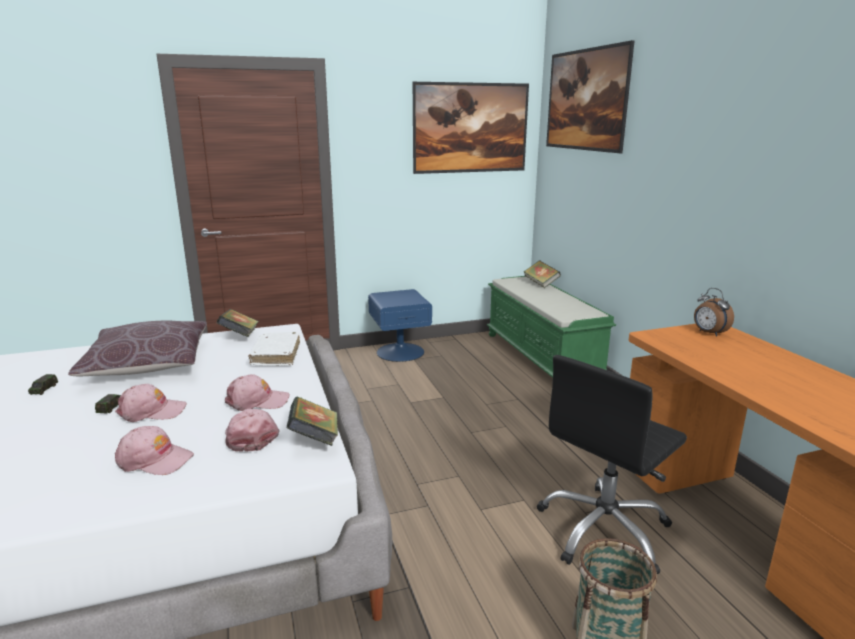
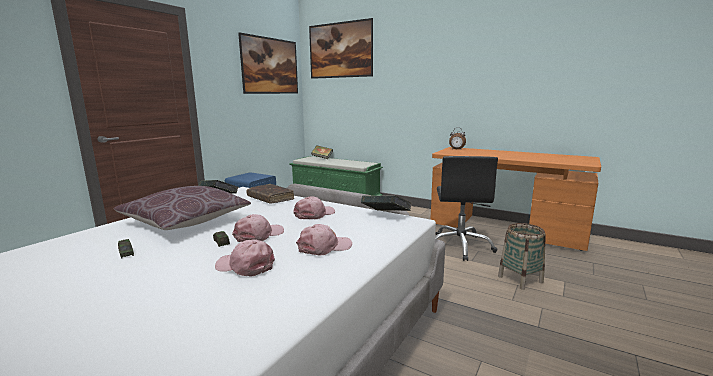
camera: 40 degrees left, 5 degrees down
(250, 436) = (350, 224): pink cap -> pink cap (246, 266)
(276, 355) = (270, 198): white book -> brown book

